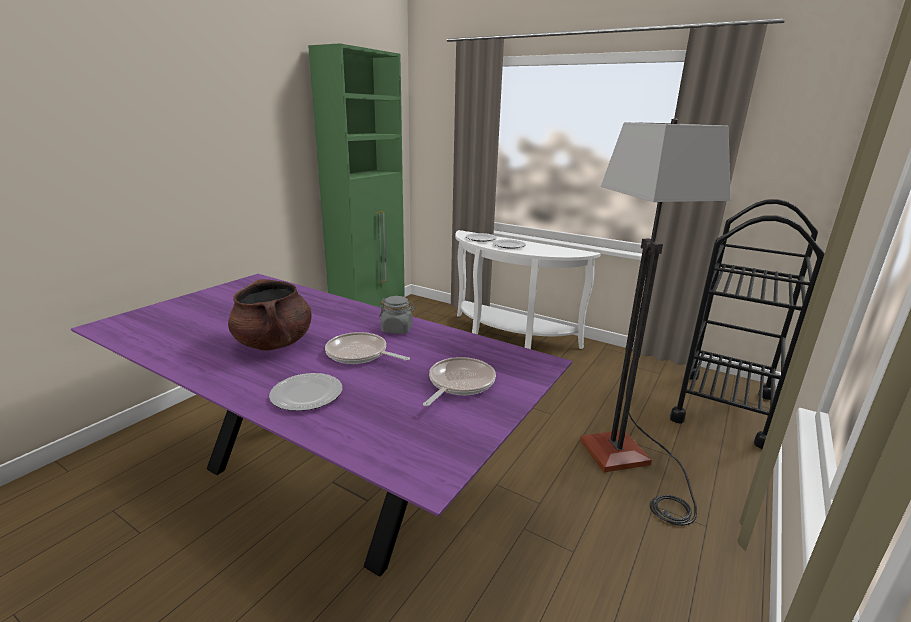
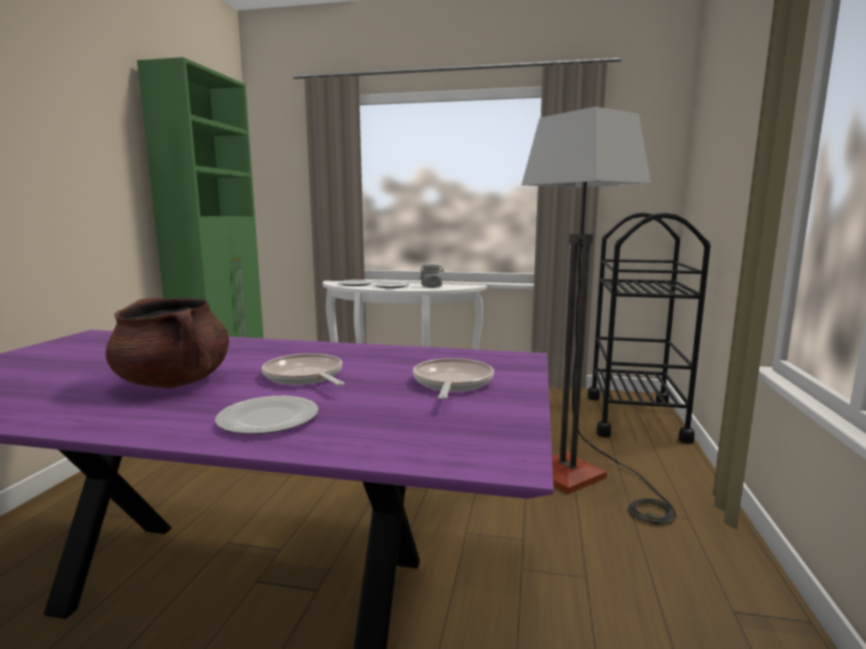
camera: 20 degrees left, 10 degrees down
(359, 354) = (305, 377): frying pan -> frying pan turned 45 degrees clockwise
(397, 329) = (331, 353): grey jar -> grey jar (431, 286)

